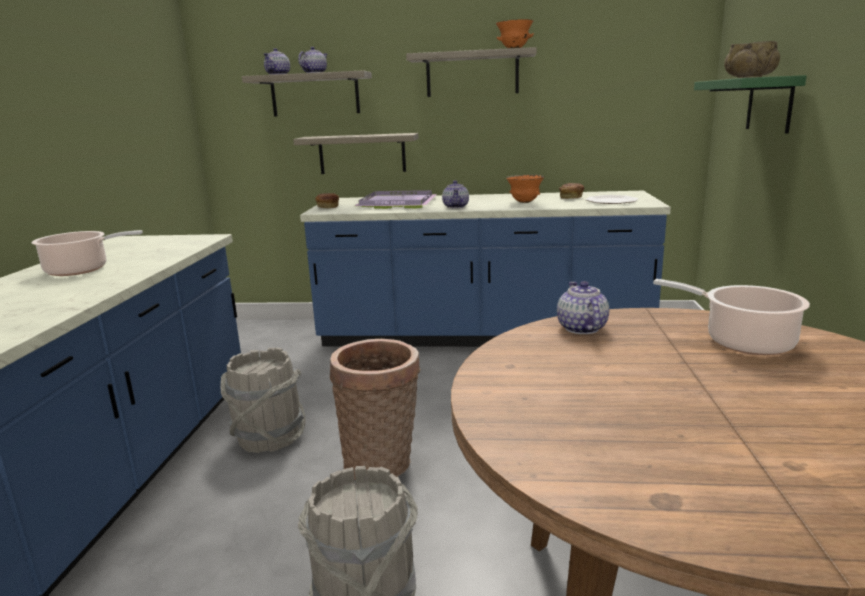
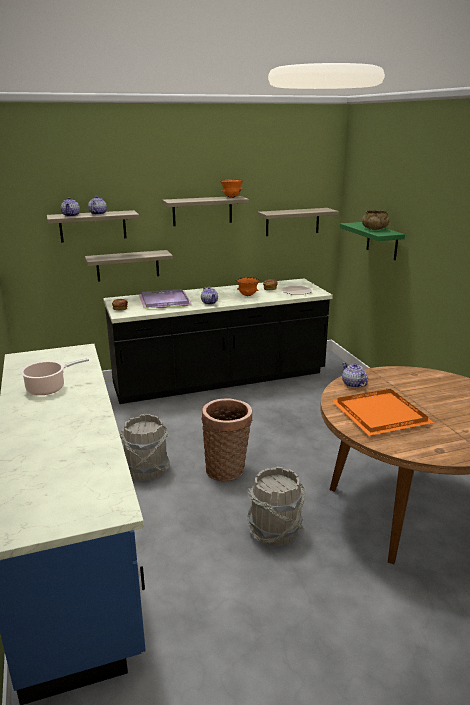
camera: 25 degrees left, 5 degrees up
(482, 336) = (220, 380): blue counter -> black counter
(586, 386) = (381, 413): none -> orange tray
(624, 94) = (292, 222): none -> shelf
(743, 342) = (419, 381): cooking pot -> none

